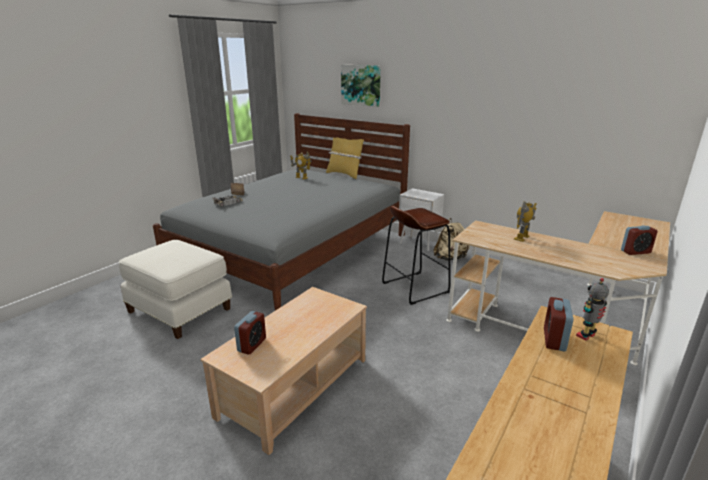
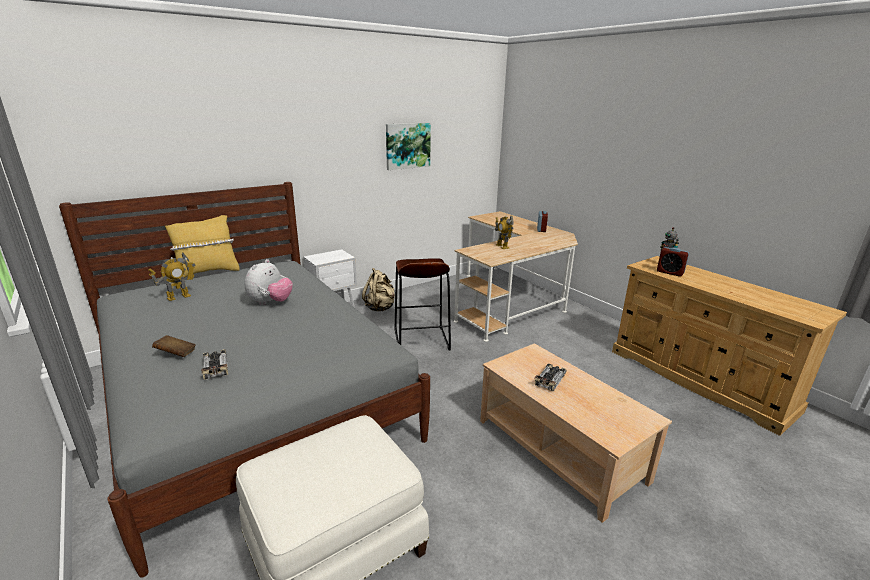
camera: 70 degrees left, 0 degrees up
(252, 345) = (595, 417): alarm clock -> none
(304, 319) = (550, 379): none -> toy car
(310, 195) = (270, 302): none -> plush toy
(361, 85) = (200, 140): picture -> picture (407, 146)

